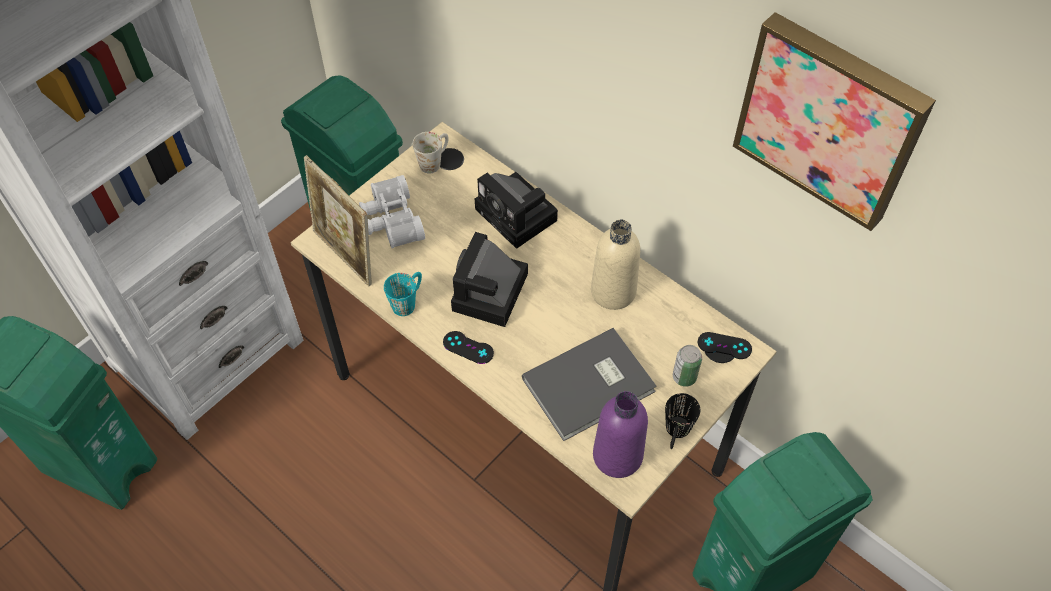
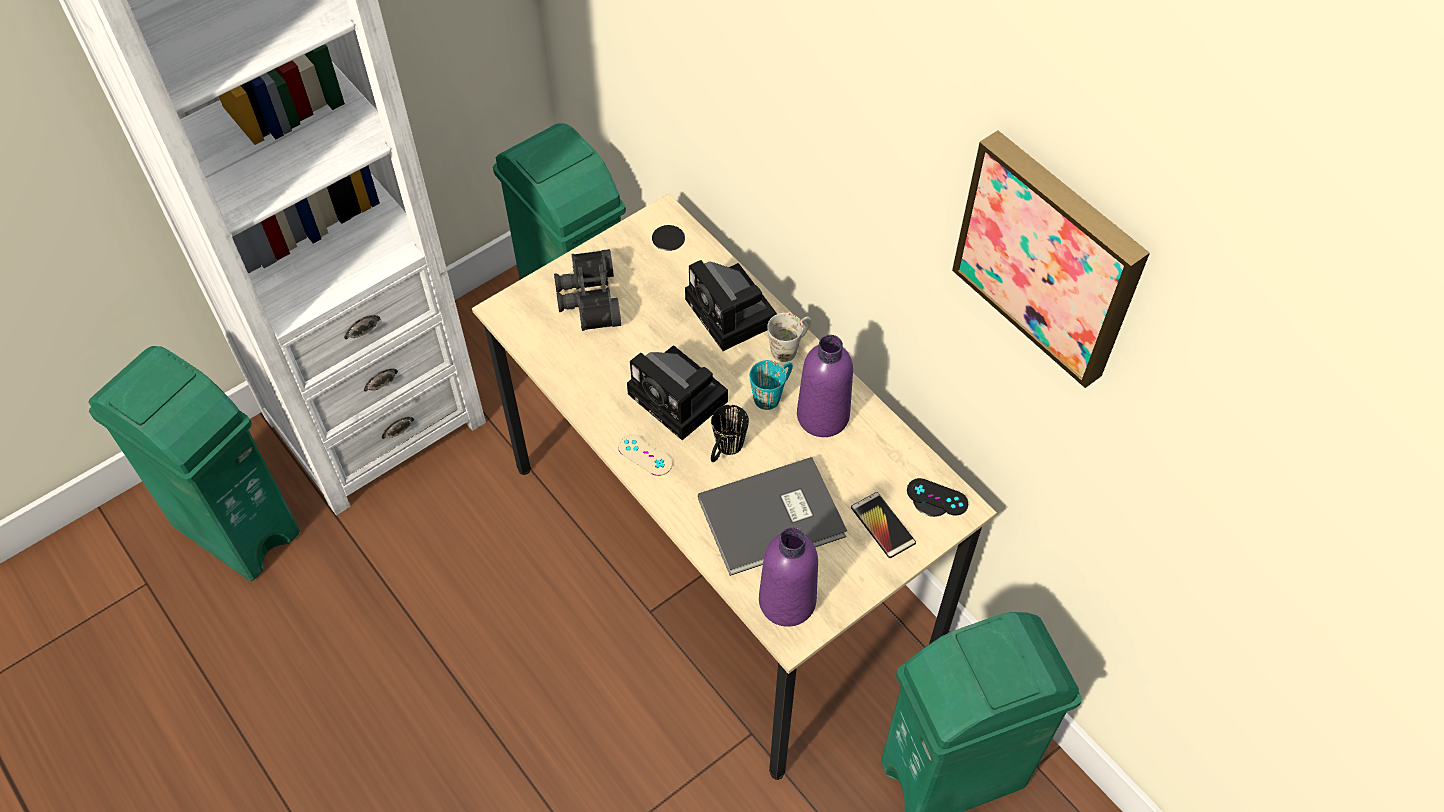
camera: 10 degrees right, 0 degrees up
(346, 256) = (530, 332): picture frame -> none
(390, 220) = (587, 299): white binoculars -> black binoculars
(408, 301) = (588, 393): turquoise mug -> turquoise mug (772, 393)
(434, 161) = (650, 238): white mug -> white mug (790, 347)
(468, 347) = (645, 455): black game controller -> beige game controller
(489, 295) = (681, 400): camera -> camera turned 75 degrees counterclockwise
(613, 291) = (823, 416): beige bottle -> purple bottle
(676, 434) = (859, 588): black mug -> black mug (725, 451)
(684, 377) = (883, 525): can -> phone

